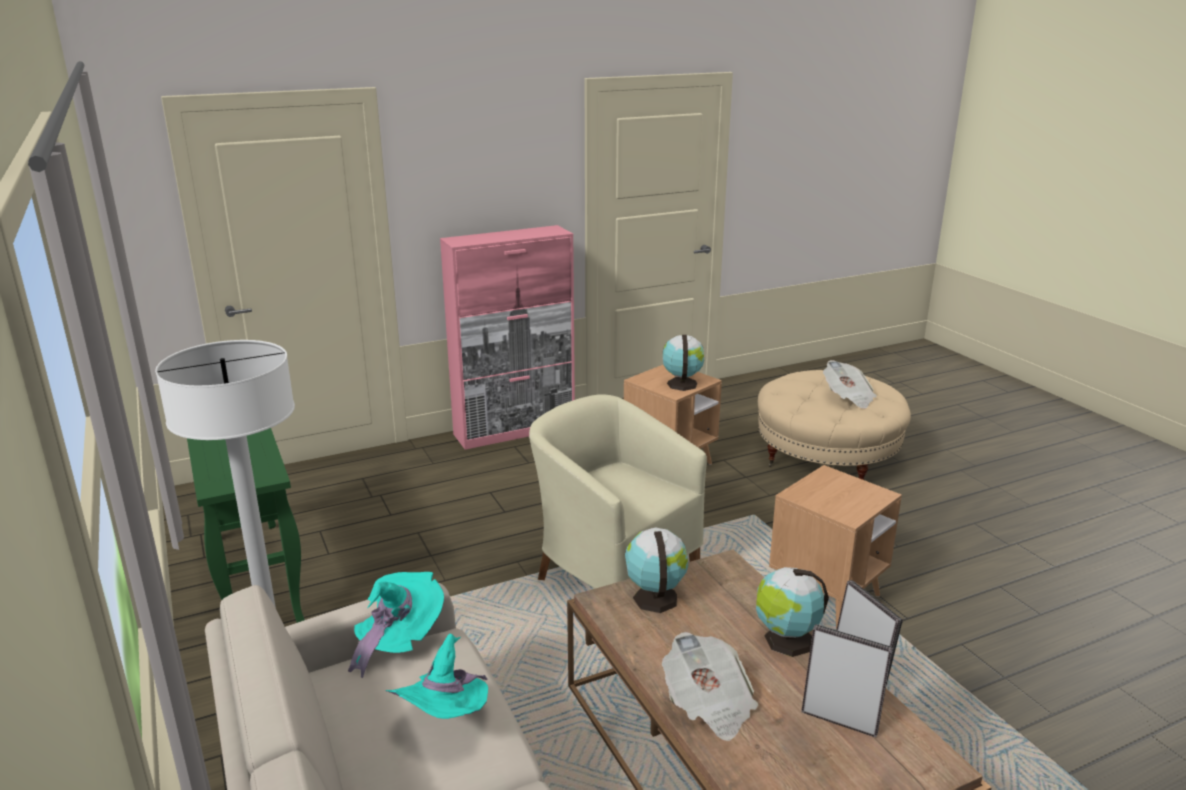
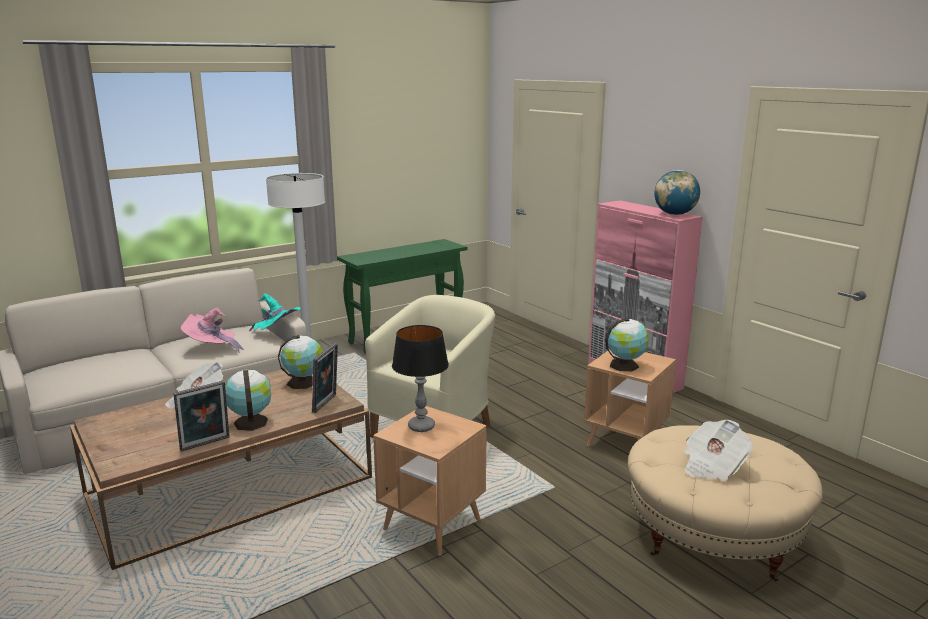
camera: 80 degrees right, 5 degrees down
(446, 720) = (212, 348): turquoise hat -> pink hat
(541, 230) = (675, 214): none -> globe
(833, 499) = (421, 427): none -> table lamp
(840, 719) = (169, 437): picture frame -> picture frame (327, 403)

